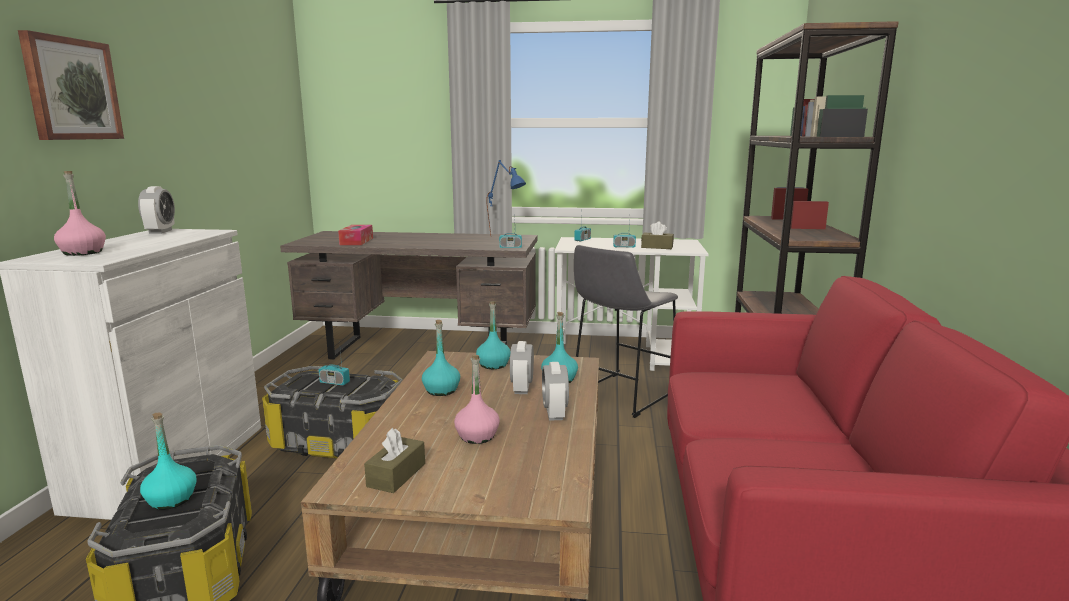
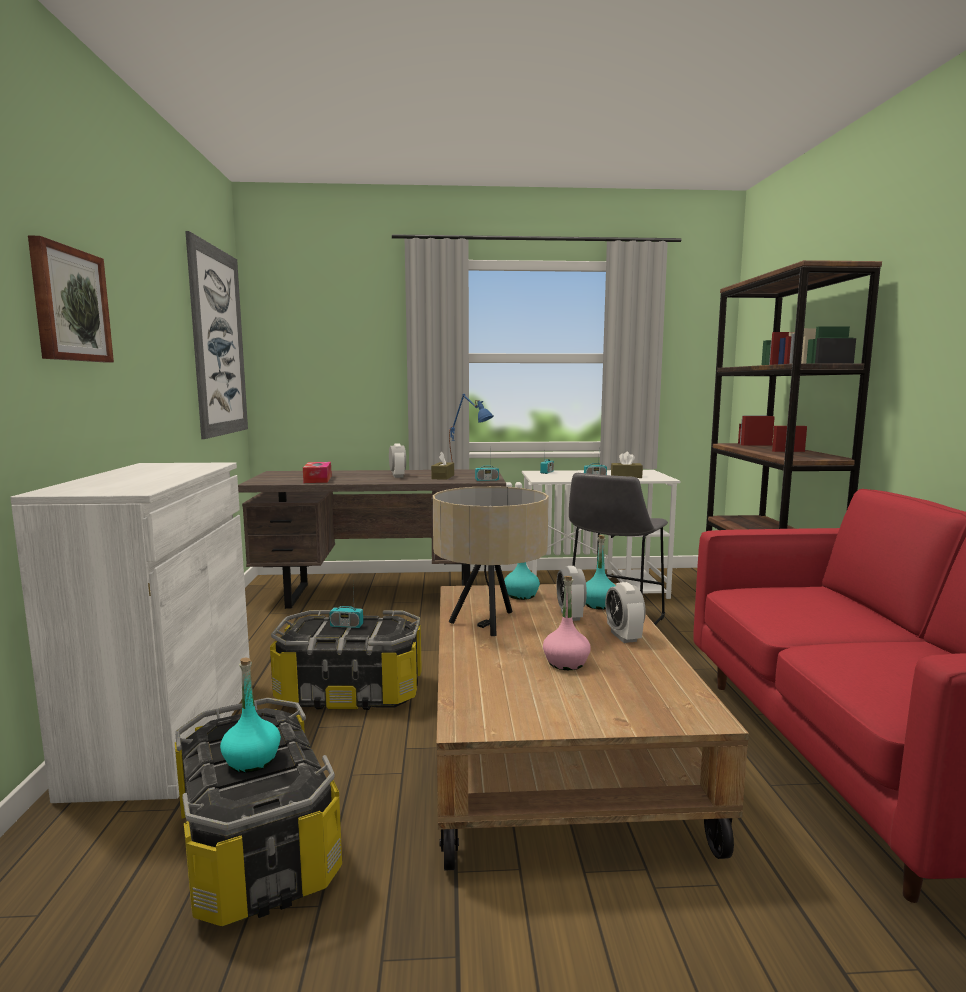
camera: 10 degrees left, 5 degrees down
(82, 252) = (100, 485): pink bottle -> none
(160, 231) = (151, 465): alarm clock -> alarm clock (397, 476)
(269, 110) = (218, 342): none -> picture
(396, 475) = (517, 707): brown tissue box -> brown tissue box (443, 477)
(441, 390) = (490, 622): turquoise bottle -> beige table lamp

